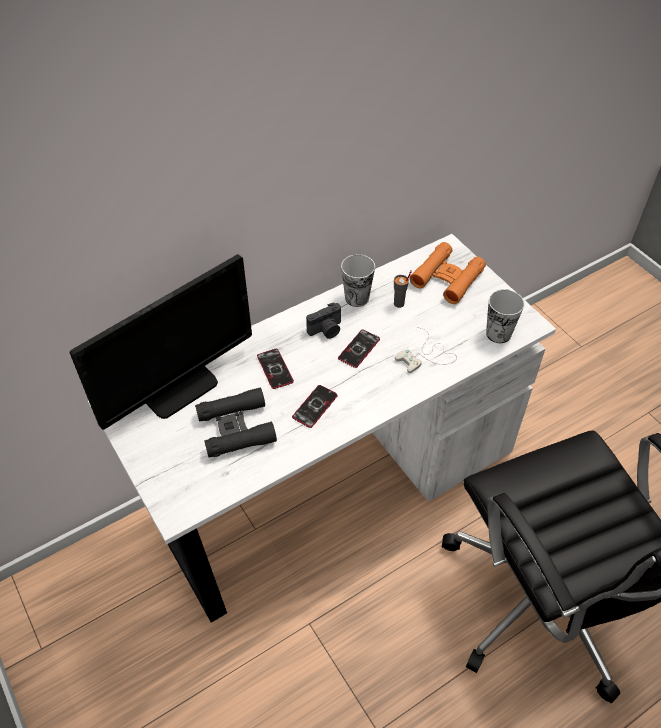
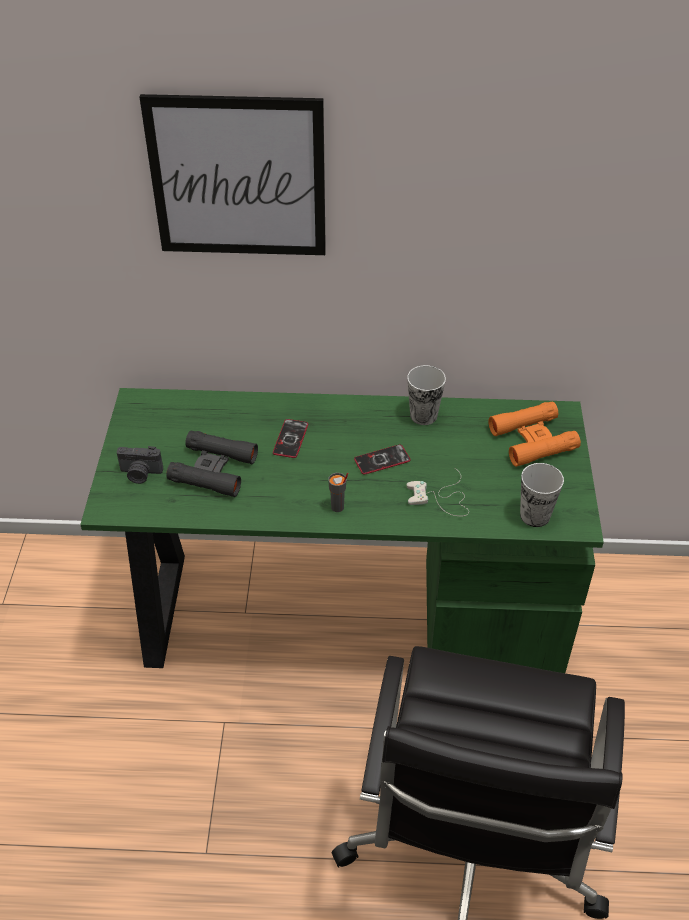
camera: 35 degrees right, 5 degrees down
(169, 154) = (238, 177): none -> picture
(179, 388) = (197, 413): monitor -> none
(315, 406) = (295, 488): phone -> none
(326, 330) = (367, 429): camera -> camera (140, 474)
(330, 485) = (344, 614): white desk -> green desk
(399, 304) = (460, 440): grey cup -> grey cup (337, 507)

